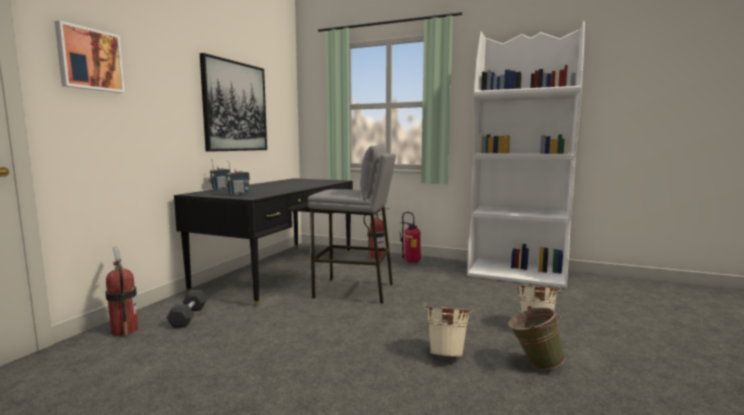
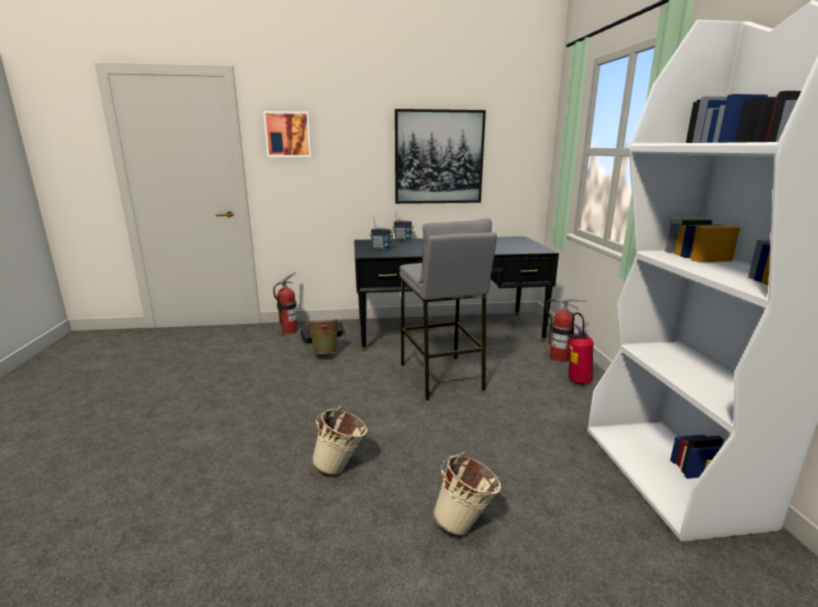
camera: 60 degrees right, 10 degrees up
(533, 364) = (356, 534): green bucket -> green bucket (325, 353)

